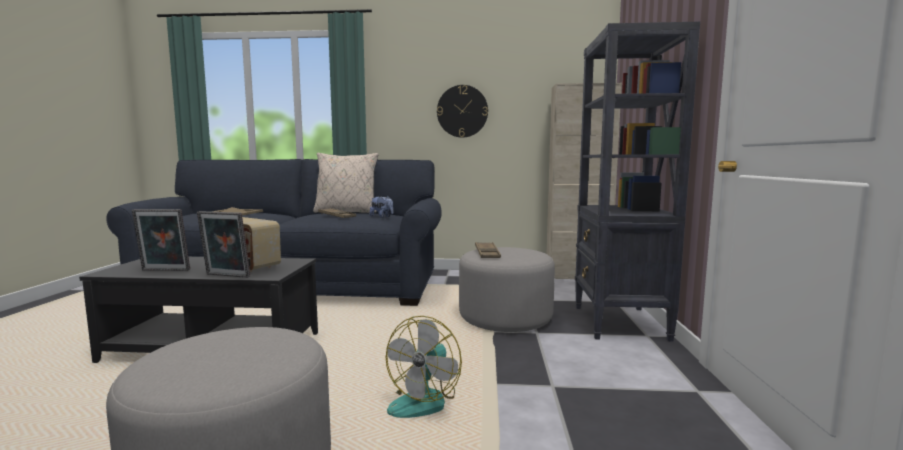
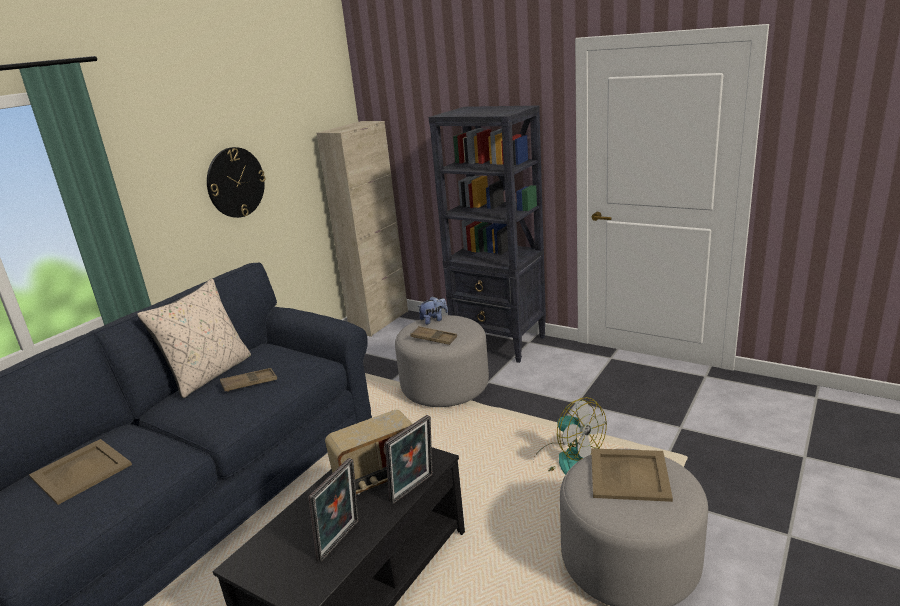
camera: 60 degrees left, 15 degrees up
(245, 350) = (630, 475): none -> beige tray
(382, 217) = (287, 356): plush toy -> plush toy (434, 320)

